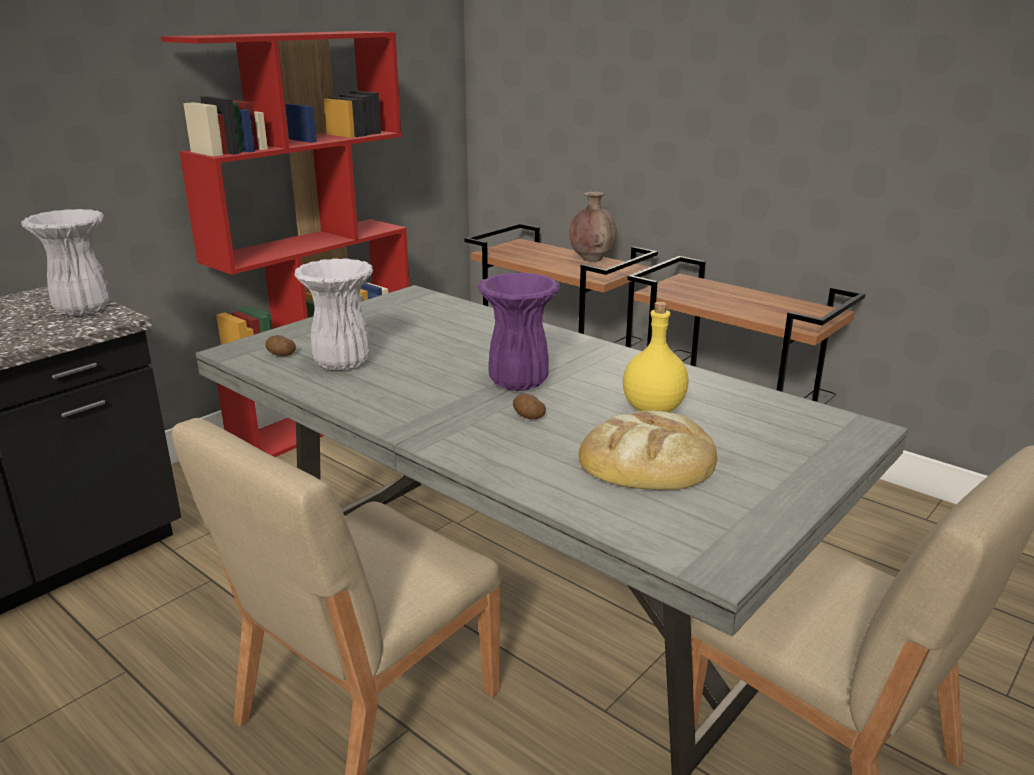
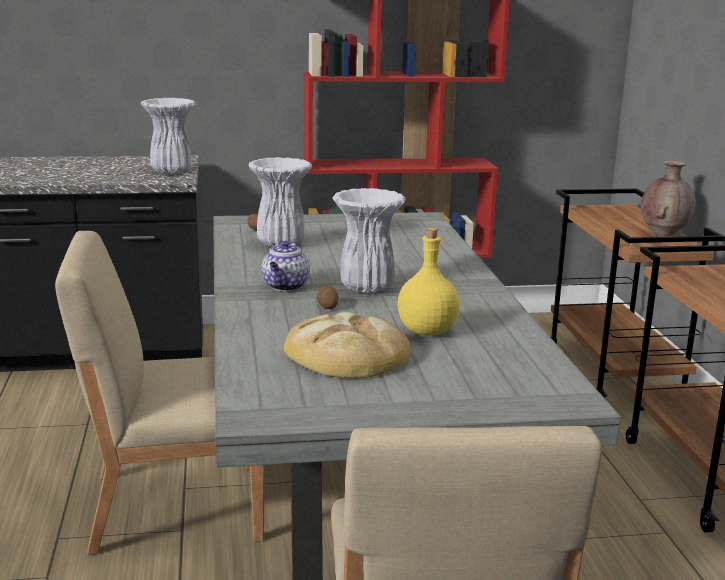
camera: 40 degrees right, 5 degrees down
(447, 409) = (286, 286): none -> teapot
(519, 384) = (367, 288): purple vase -> white vase

